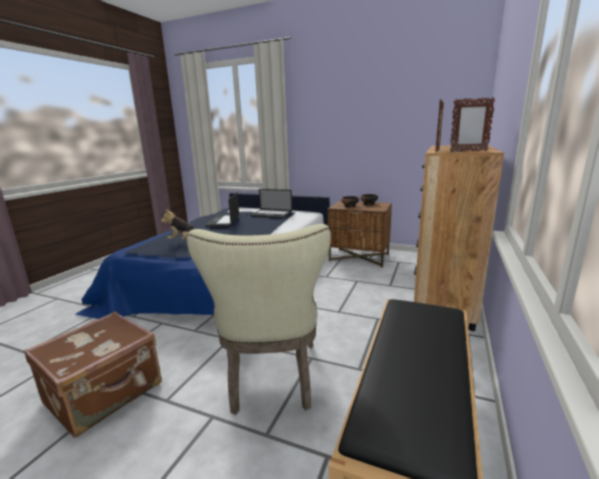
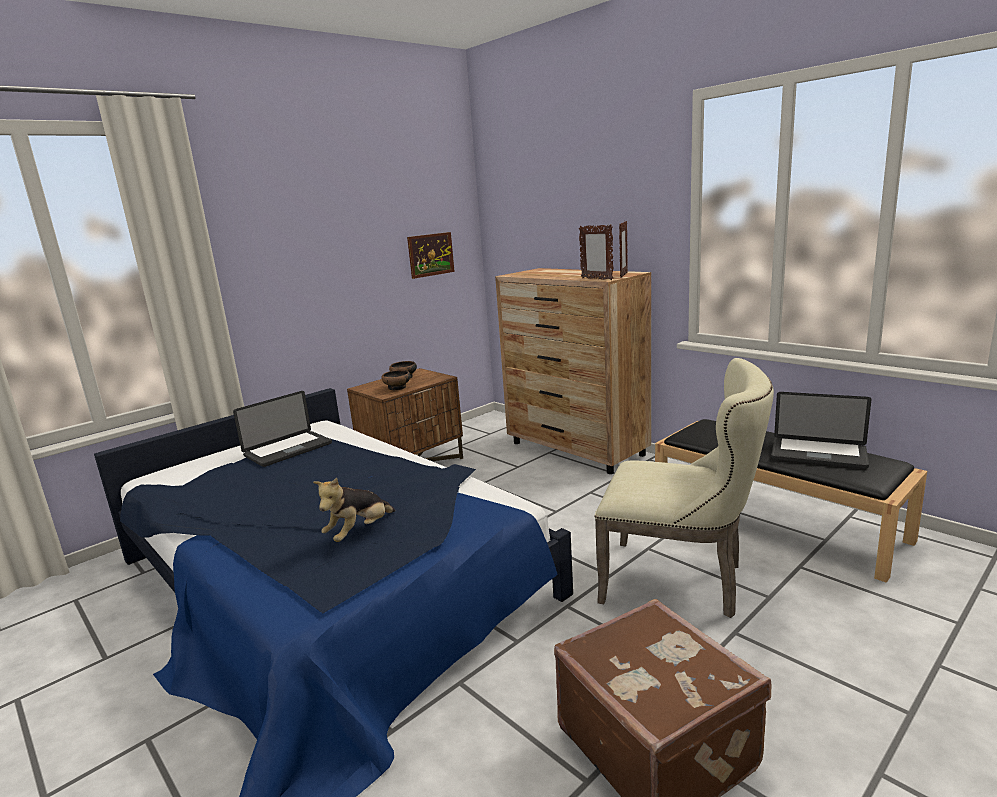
camera: 65 degrees left, 0 degrees up
(223, 221) = (269, 490): laptop -> laptop (818, 454)
(432, 128) = (430, 255): none -> picture

